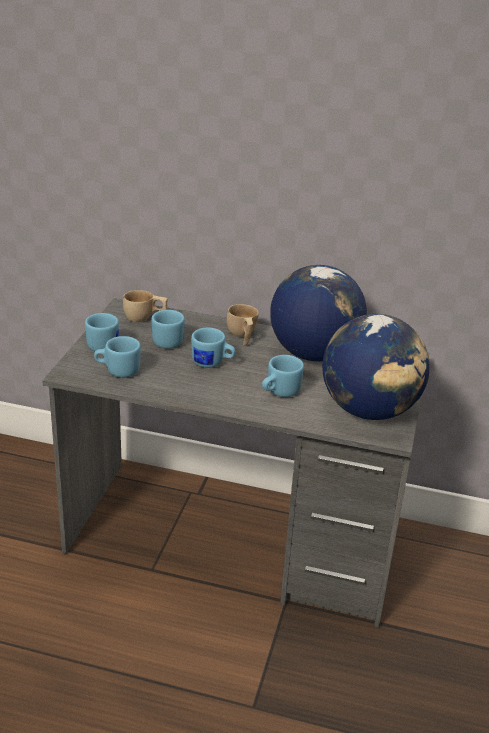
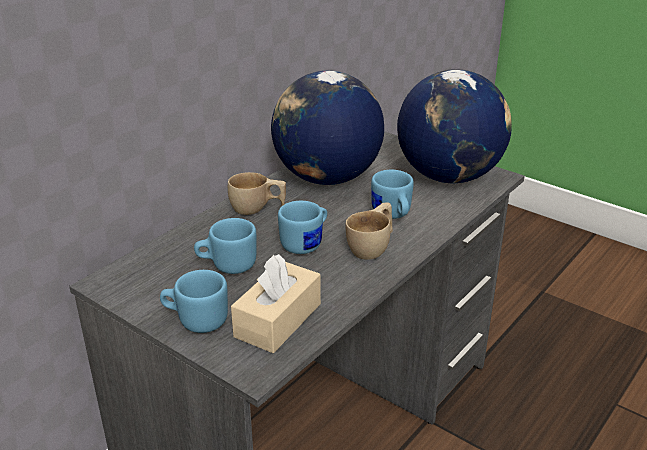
camera: 65 degrees left, 0 degrees up
(118, 371) = (278, 320): blue mug -> beige tissue box
(145, 319) = (156, 270): beige cup -> beige cup (373, 247)

